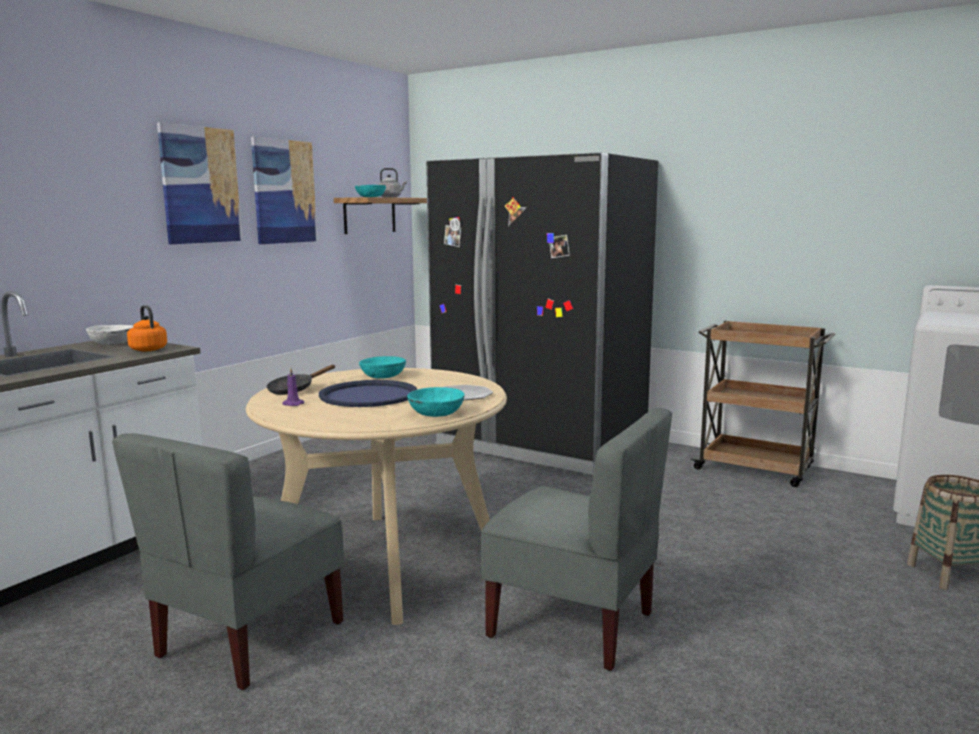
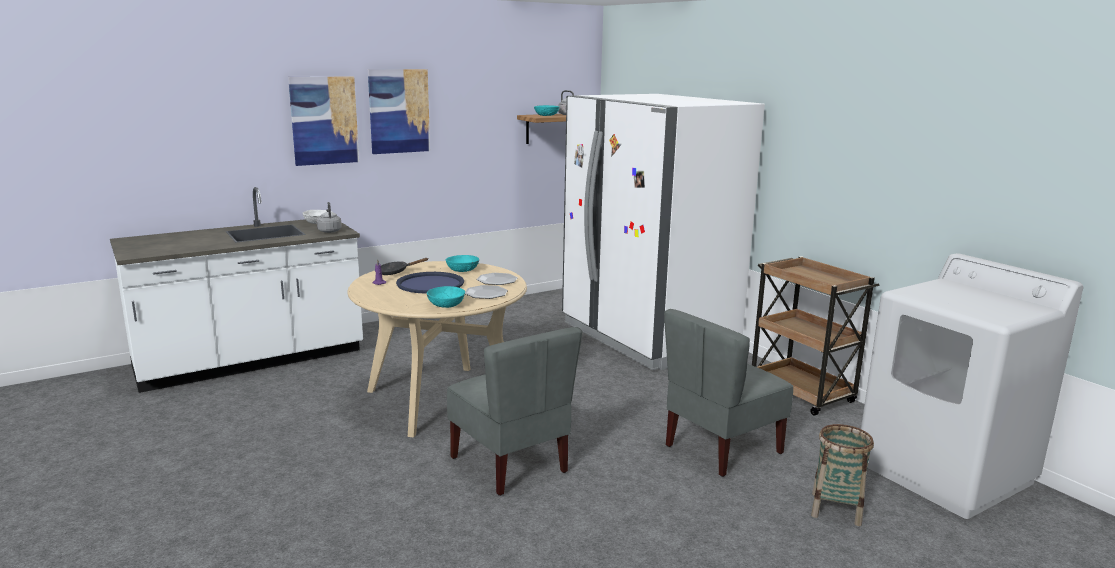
camera: 25 degrees right, 5 degrees up
(147, 349) = (329, 231): orange kettle -> grey kettle
(248, 639) = (327, 423): grey chair -> grey chair (721, 449)
(284, 191) = (470, 112): picture -> picture (324, 120)
(448, 381) = (497, 280): none -> plate
(541, 443) = (647, 336): black fridge -> white fridge

